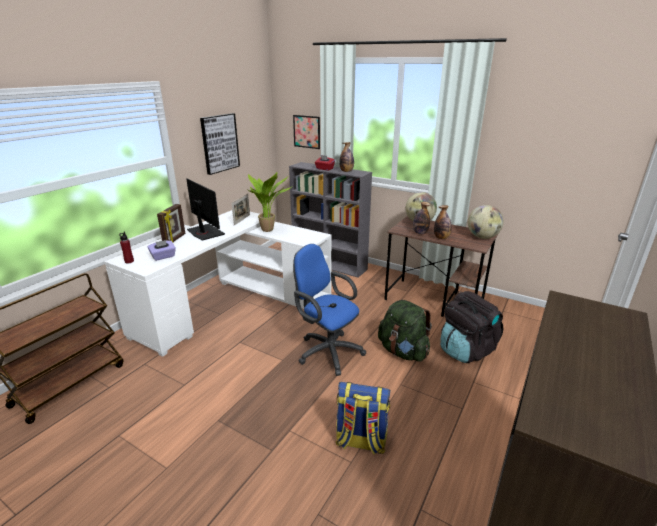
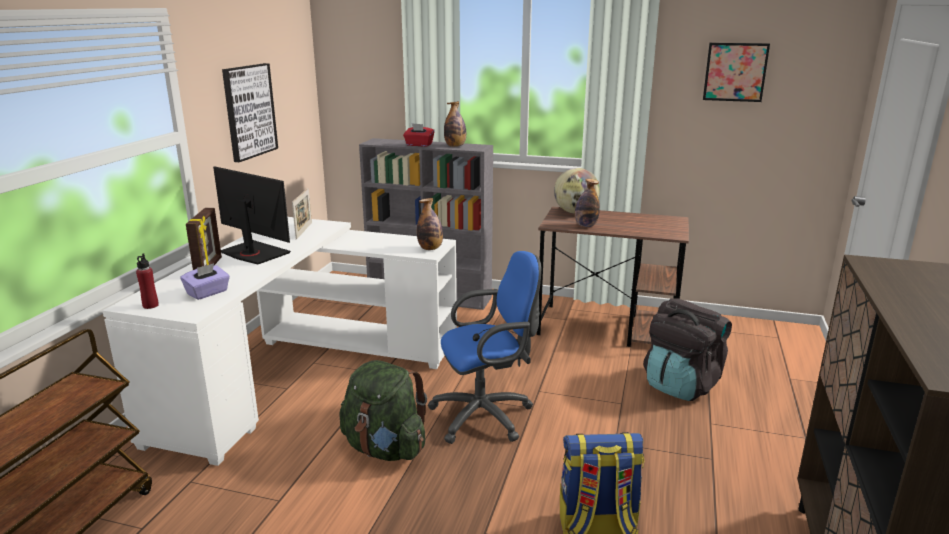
camera: 15 degrees left, 5 degrees down
(269, 230) = (355, 242): potted plant -> none
(307, 131) = (377, 91): picture -> picture (735, 72)
(327, 351) = (487, 415): blue office chair -> blue office chair turned 135 degrees clockwise
(403, 351) = (597, 400): green backpack -> green backpack (385, 448)
(441, 238) = (619, 229): bottle -> bottle (430, 248)
(482, 237) = (672, 224): globe -> none

